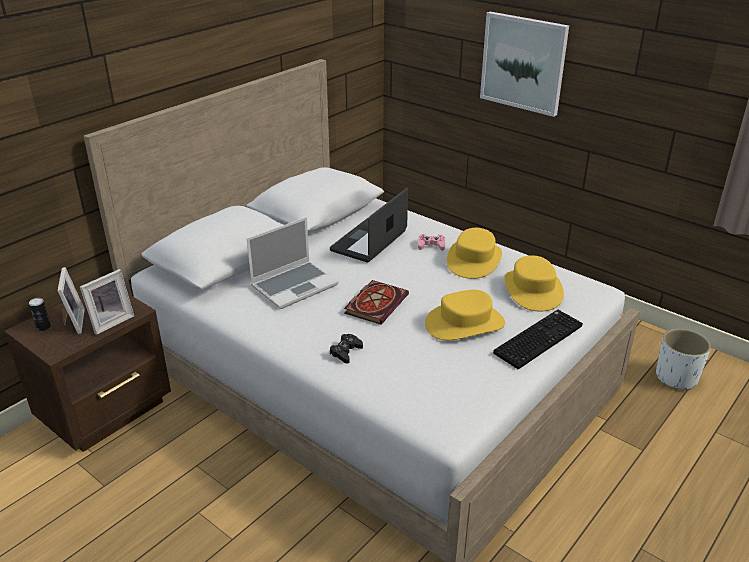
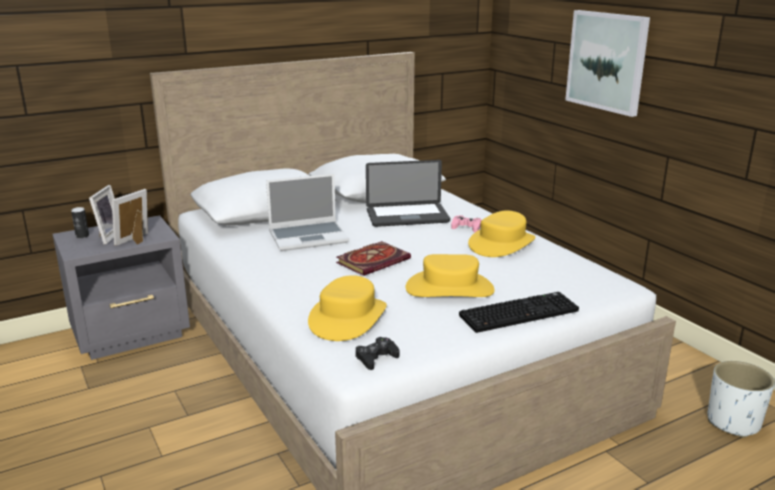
camera: 20 degrees right, 10 degrees down
(107, 411) = (132, 334): brown nightstand -> grey nightstand
(110, 322) = (136, 240): picture frame -> picture frame turned 150 degrees clockwise
(346, 352) = (312, 290): black game controller -> black game controller (376, 358)
(369, 241) = (407, 216): laptop -> laptop turned 150 degrees counterclockwise
(532, 290) = (546, 274): yellow hat -> yellow hat (347, 318)

